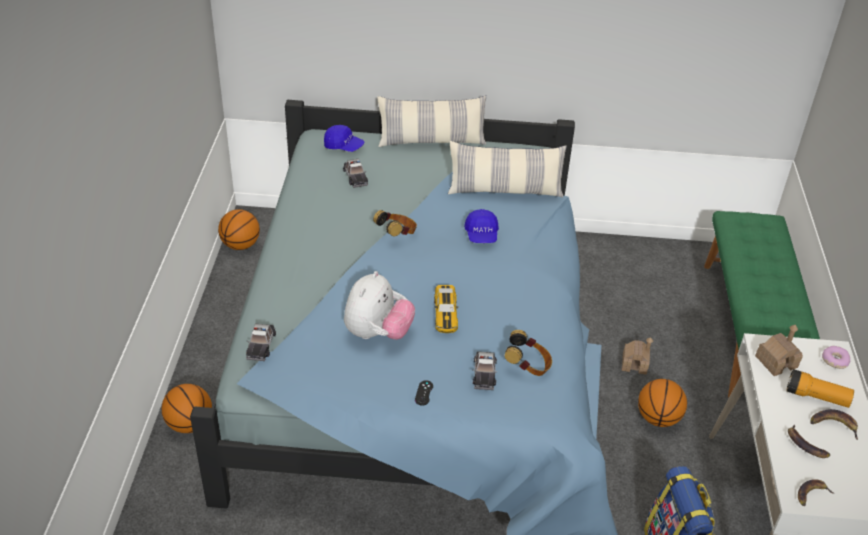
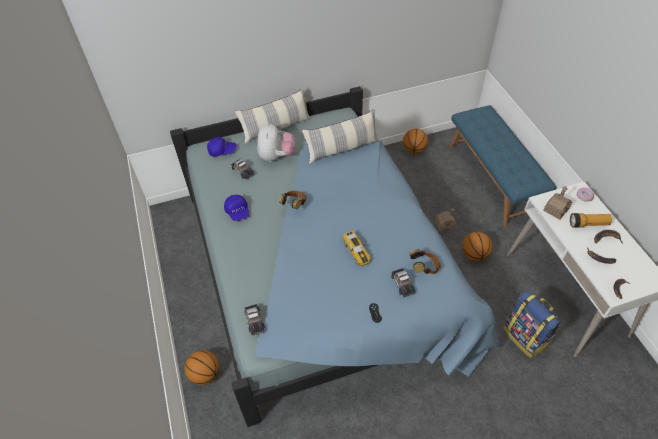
camera: 20 degrees left, 10 degrees up
(240, 245) = (168, 233): basketball -> basketball (413, 150)
(377, 333) = (323, 281): plush toy -> plush toy (276, 156)
(481, 235) = (346, 186): blue cap -> blue cap (238, 212)
(748, 330) = (493, 179): green bench -> blue bench

